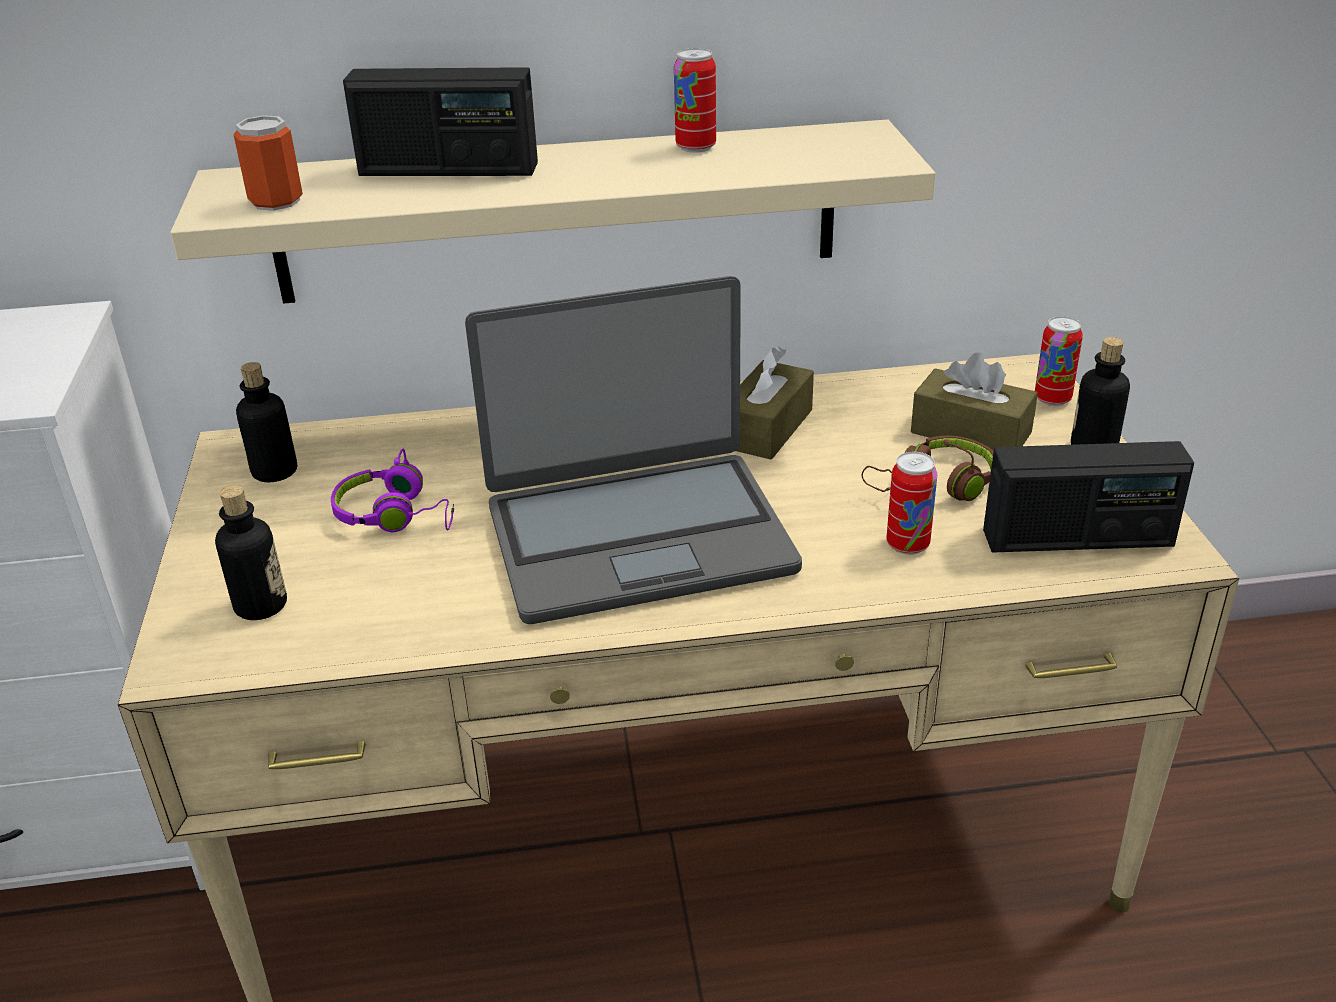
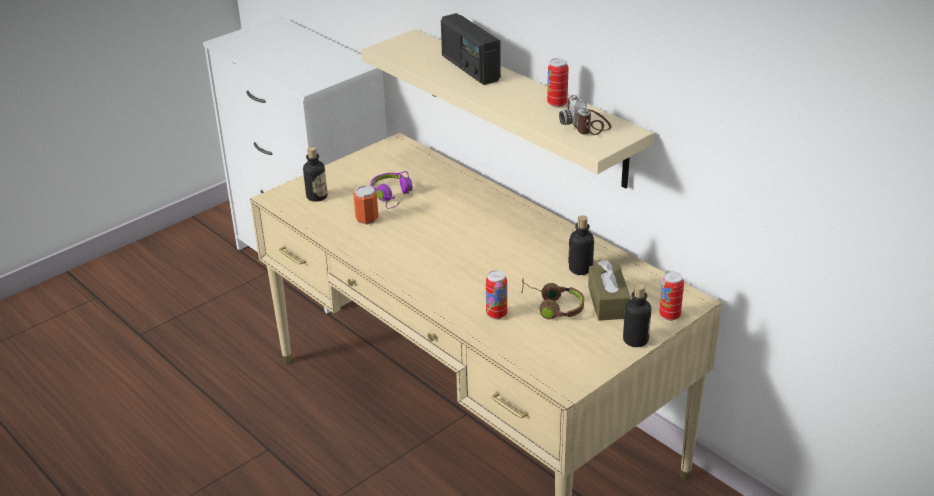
camera: 55 degrees right, 0 degrees up
(275, 471) = (391, 159): bottle -> bottle (580, 269)
(276, 201) = (403, 53): can -> can (367, 219)
(638, 536) = (434, 250): laptop -> none
(766, 428) = (547, 249): brown tissue box -> none
(800, 147) = (587, 124): none -> camera
(1078, 539) = (549, 356): radio -> none

